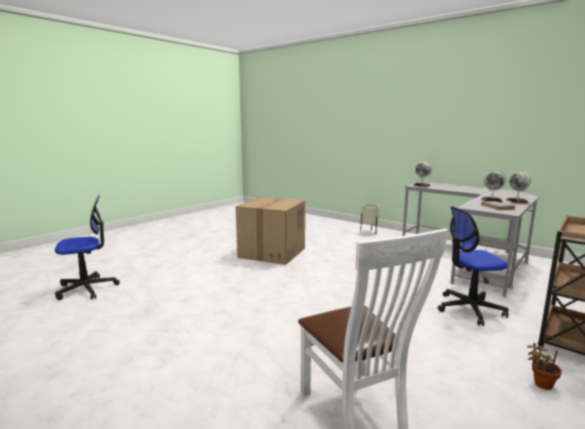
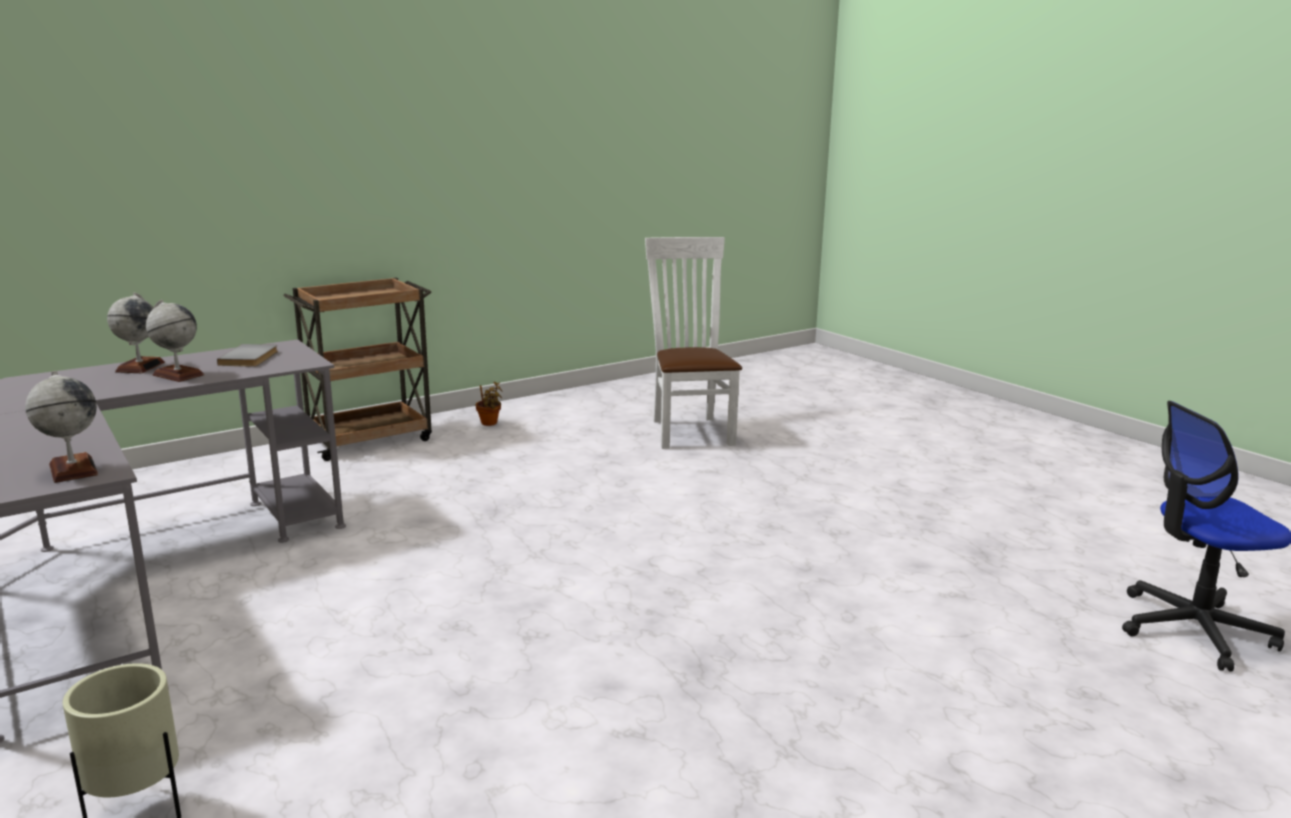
camera: 165 degrees left, 5 degrees up
(271, 252) = (689, 715): cardboard box -> none
(469, 309) = (412, 483): office chair -> none

